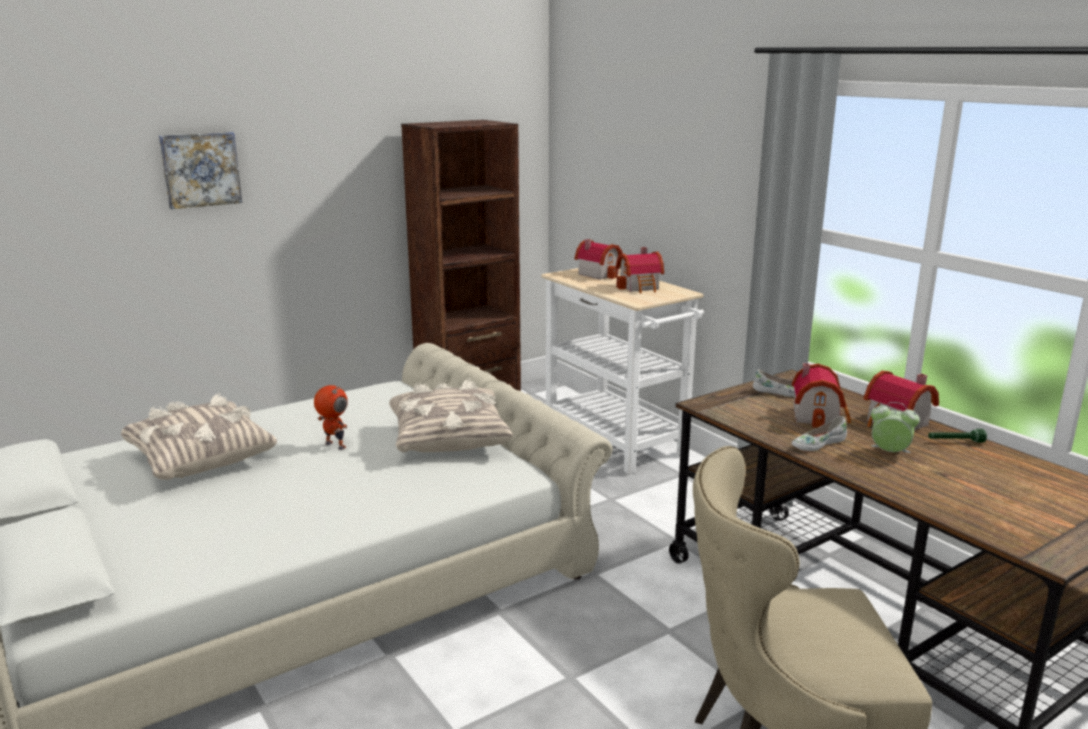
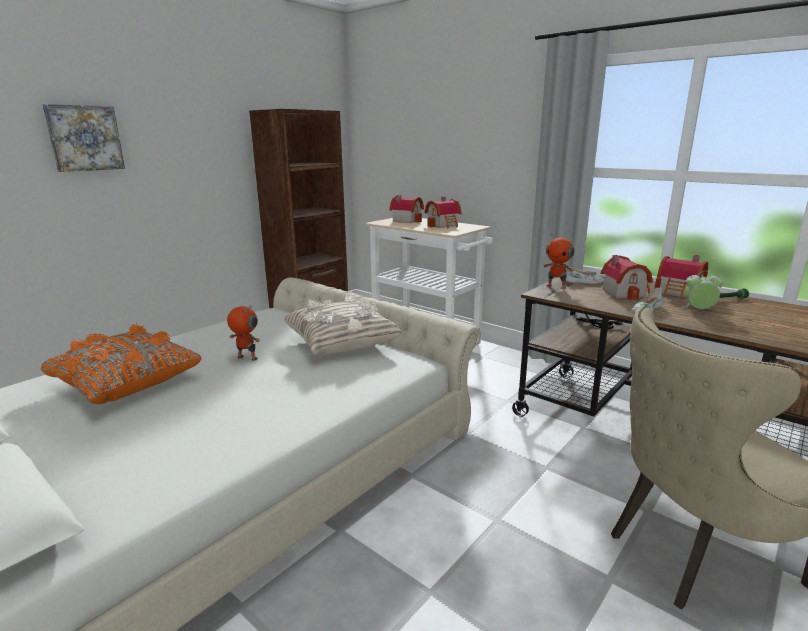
camera: 15 degrees left, 0 degrees up
(201, 460) = (127, 384): beige pillow -> orange pillow
(734, 396) = (556, 286): none -> toy robot

